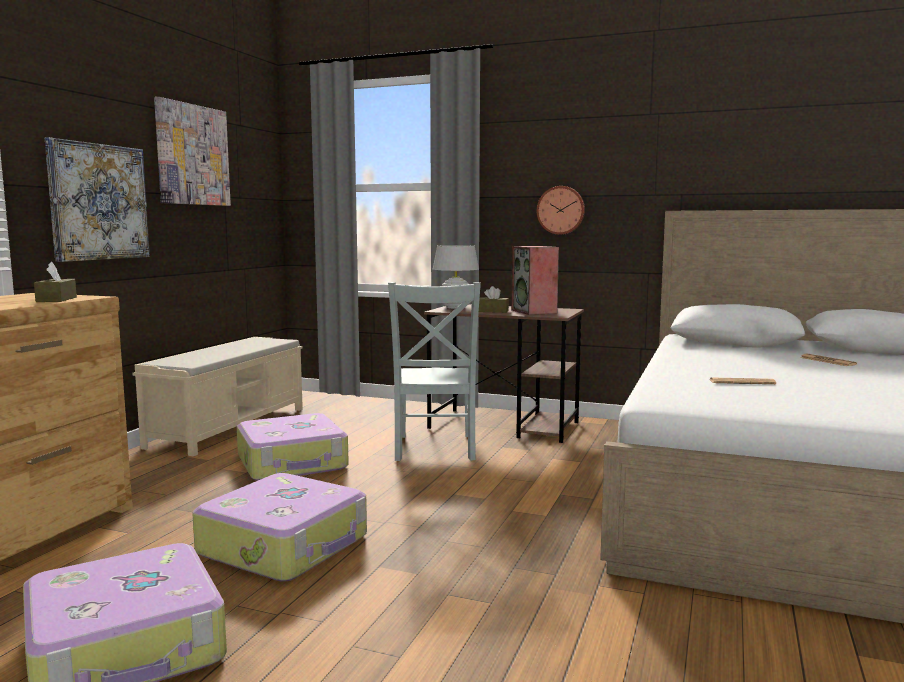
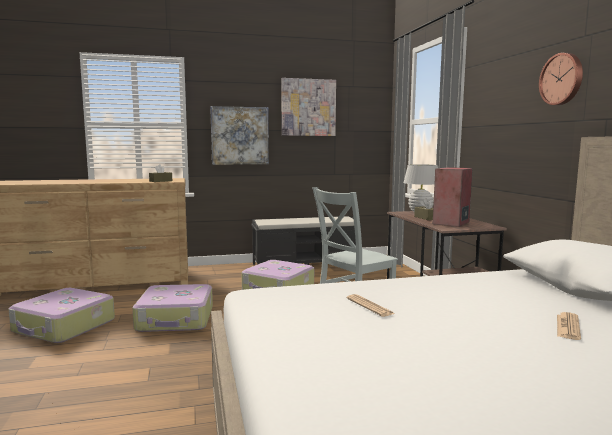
camera: 55 degrees right, 0 degrees up
(230, 427) = (306, 264): beige bench -> black bench
(561, 210) = (513, 137): wall clock -> wall clock (562, 79)

